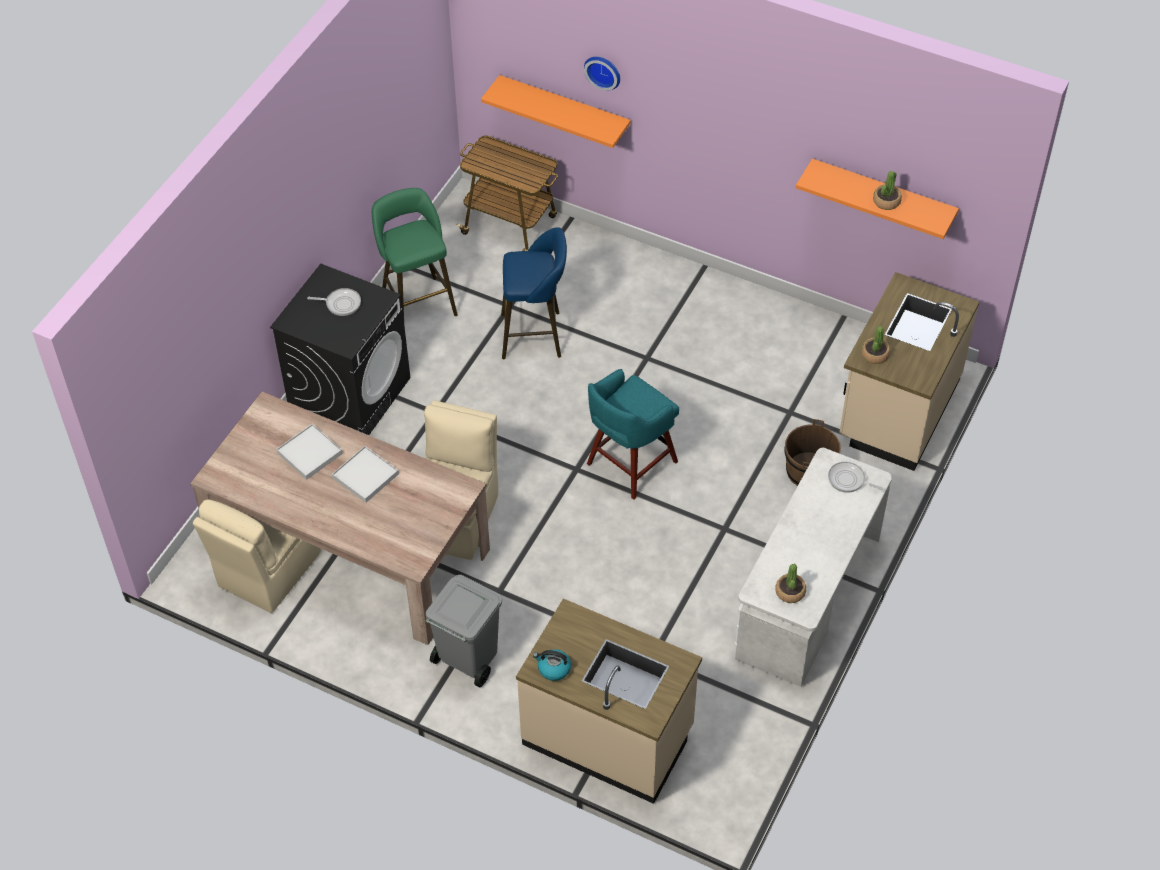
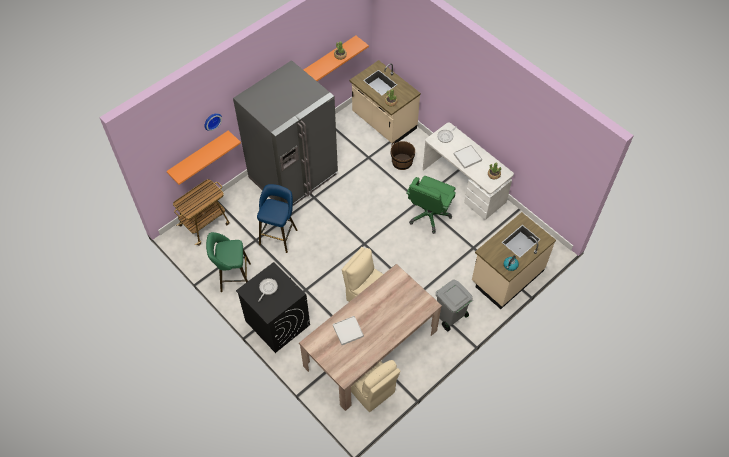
camera: 70 degrees left, 5 degrees up
(366, 476) = (372, 311): white tray -> white tray (467, 157)
(630, 464) = (370, 223): turquoise stool -> none
(679, 311) = (293, 176): none -> grey fridge
(696, 556) = (429, 215): none -> green office chair

